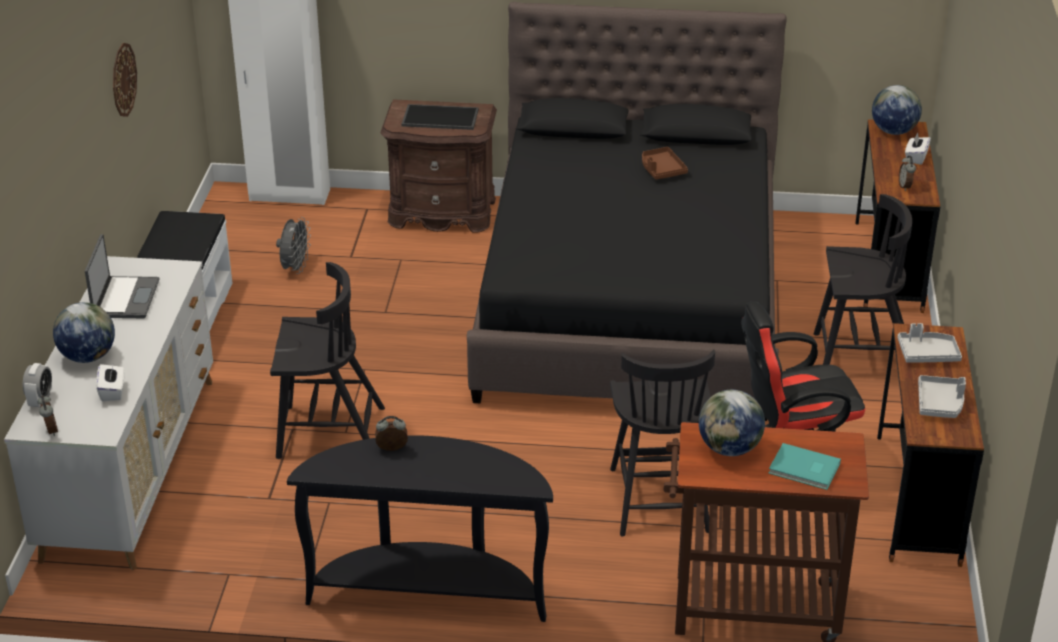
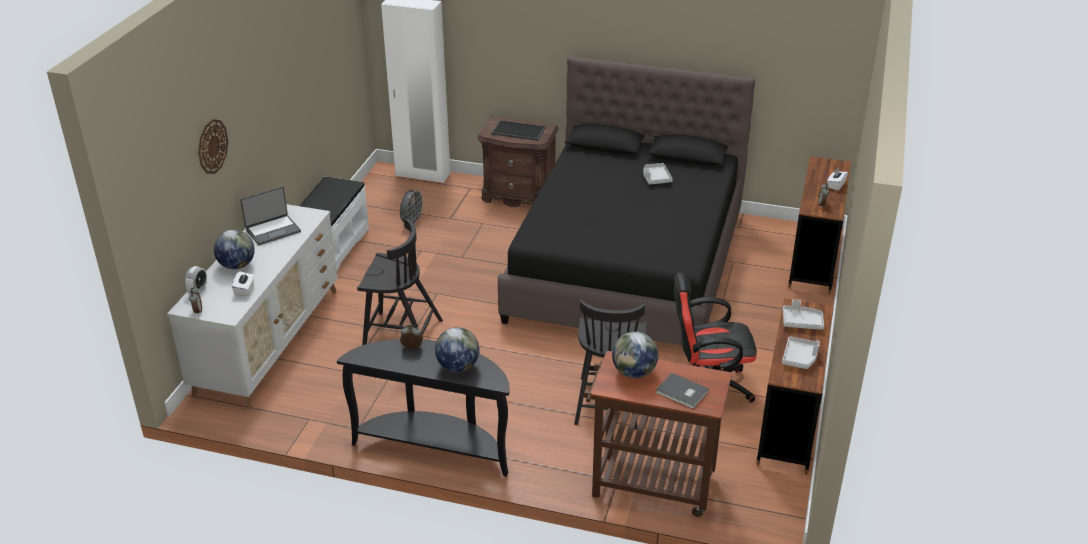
camera: 10 degrees right, 0 degrees up
(123, 79) = (296, 87): wall clock -> wall clock (212, 146)
(124, 299) = (273, 230): laptop -> laptop turned 45 degrees clockwise
(661, 170) = (656, 178): brown tray -> grey tray
(804, 469) = (682, 393): turquoise book -> grey book
(861, 357) = (777, 320): black chair -> none
(893, 131) = (825, 166): globe -> globe (458, 367)

